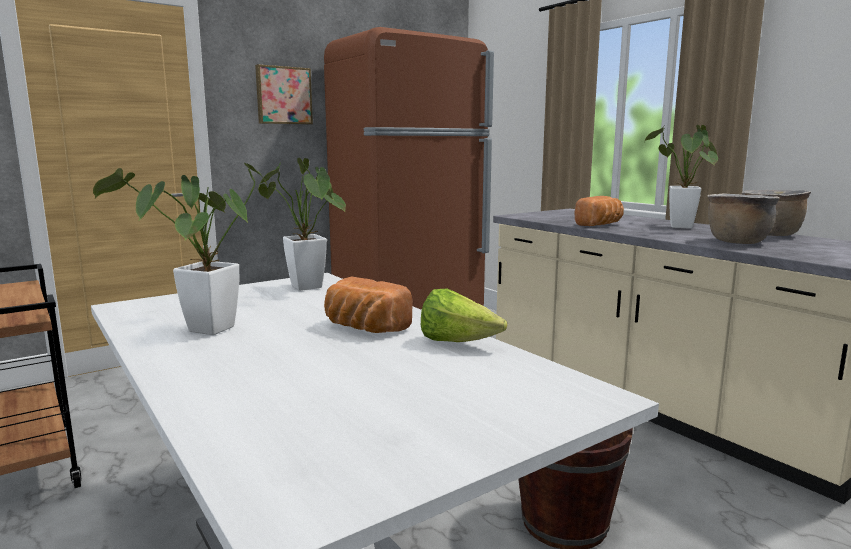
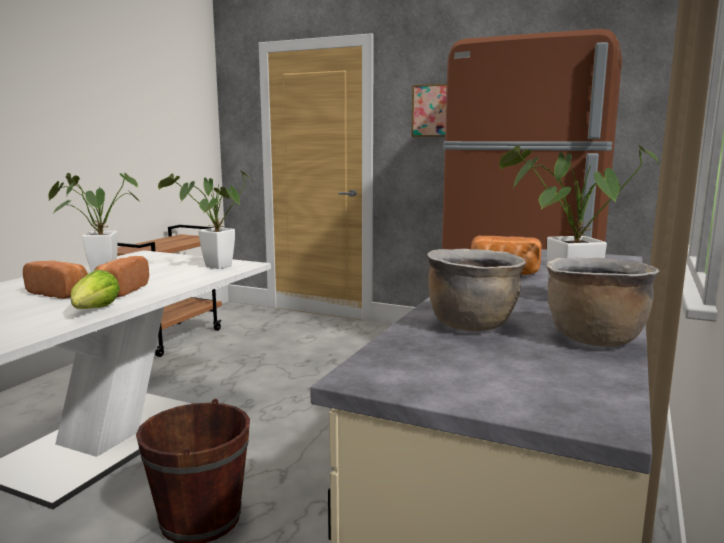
camera: 60 degrees right, 0 degrees up
(323, 354) = (61, 293): none -> bread

